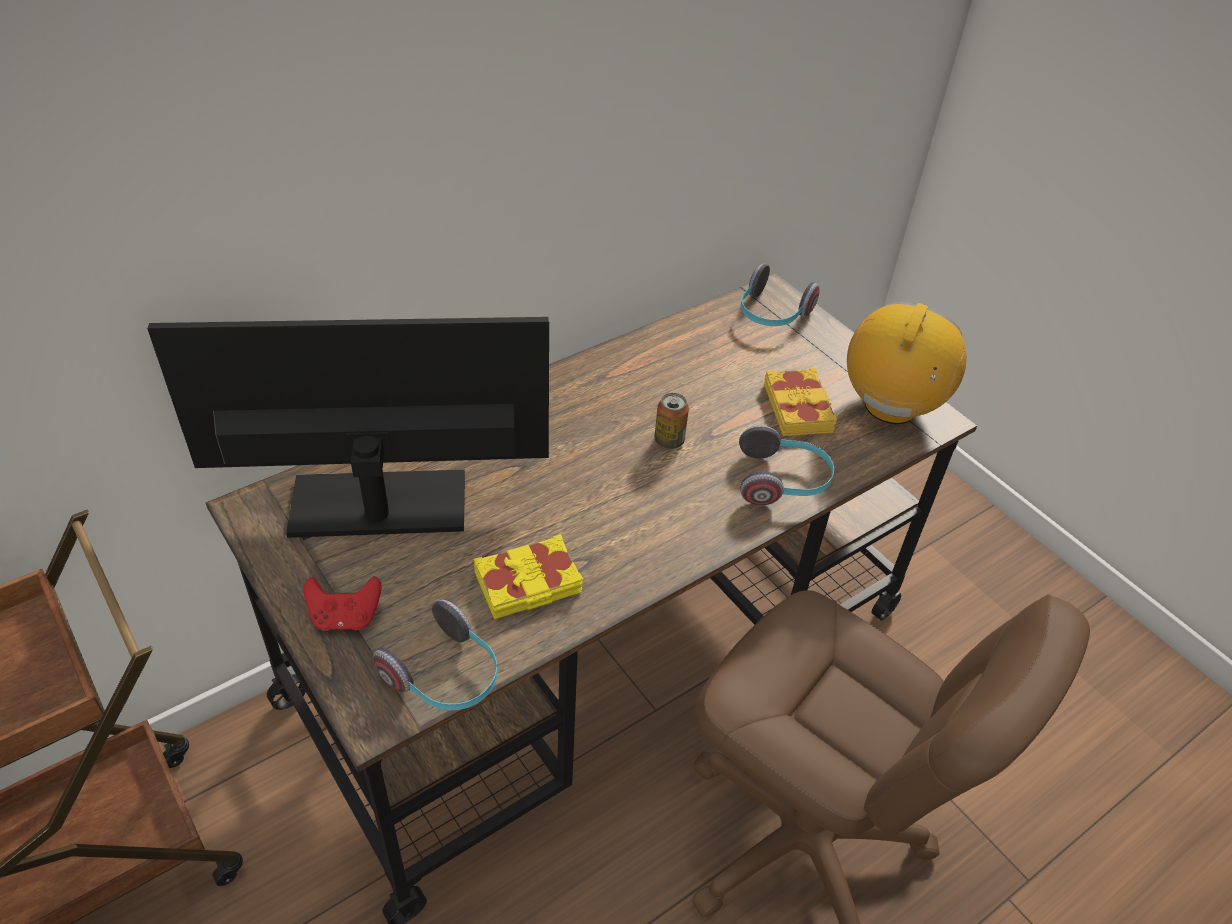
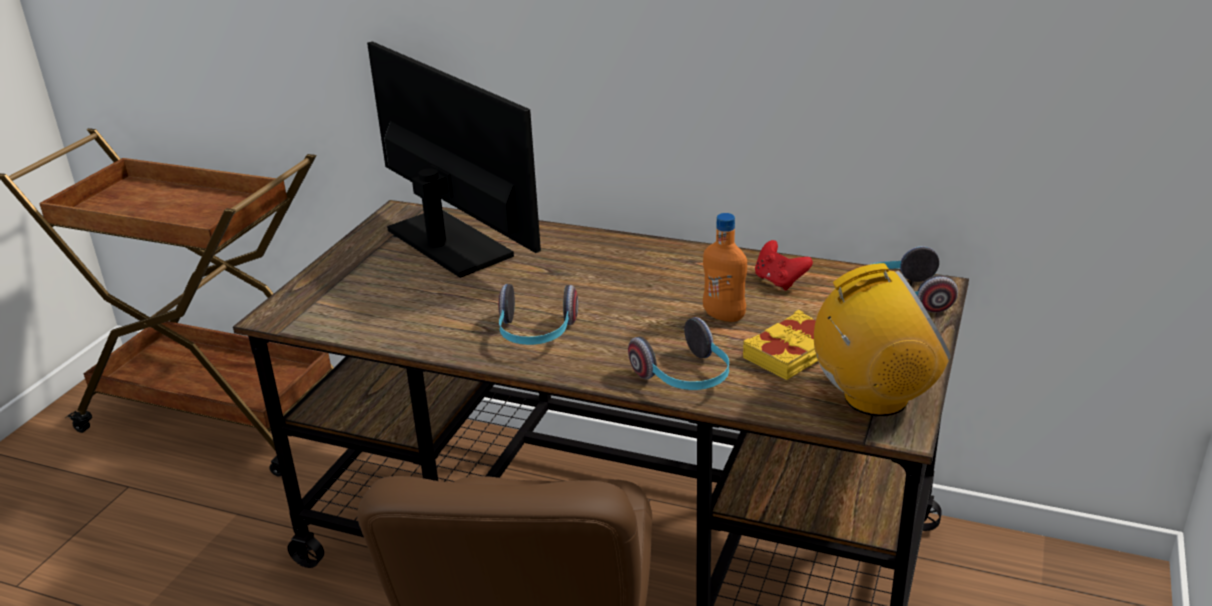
camera: 60 degrees right, 15 degrees down
(345, 617) = (343, 274): red game controller -> red game controller (779, 281)
(446, 676) = (327, 324): headphones -> headphones (536, 334)
(528, 584) = (438, 318): yellow book -> none
(669, 440) = (660, 313): can -> none
(710, 410) = (724, 316): none -> orange bottle

